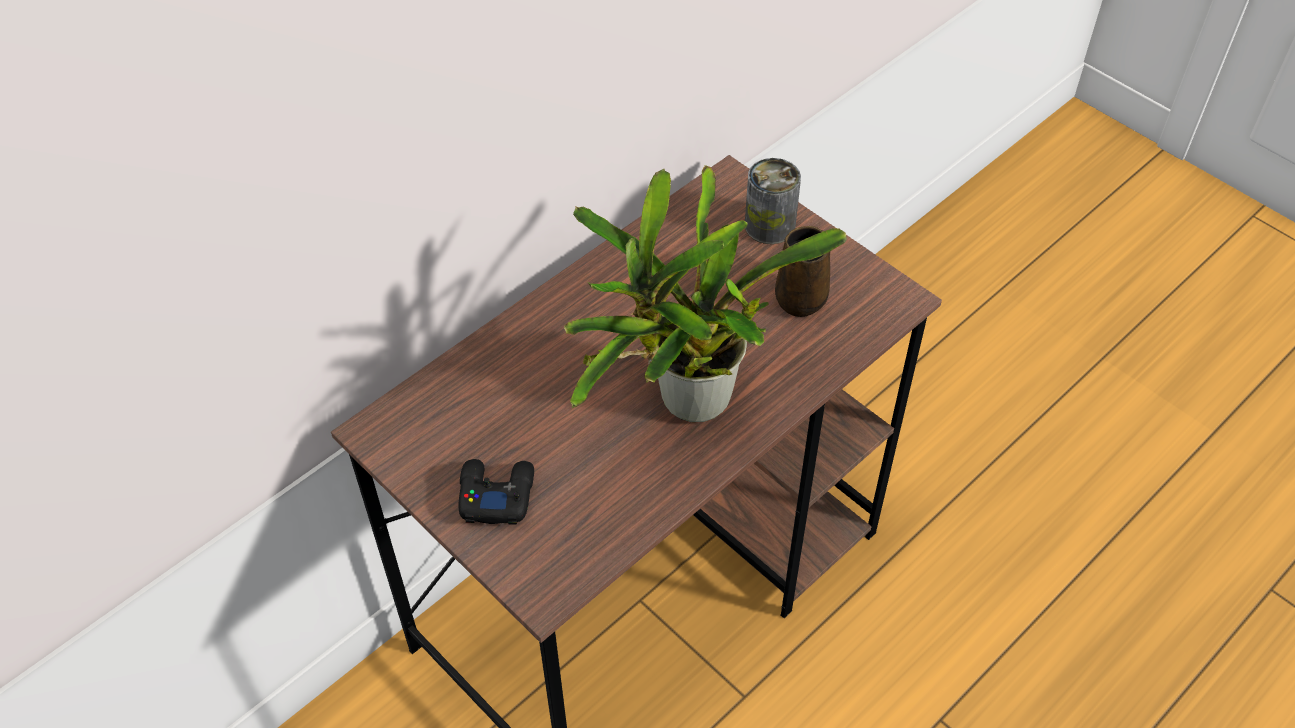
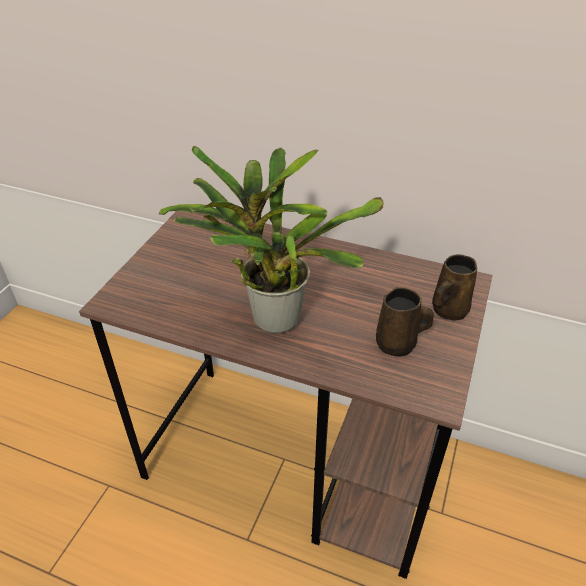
camera: 65 degrees right, 10 degrees down
(496, 495) = (167, 265): black game controller -> none
(769, 225) = (448, 310): can -> brown mug

